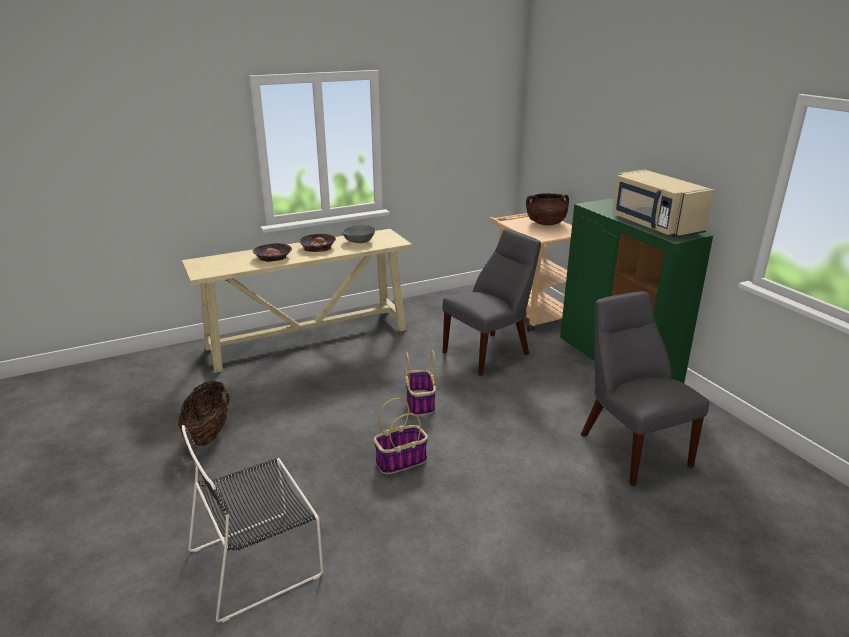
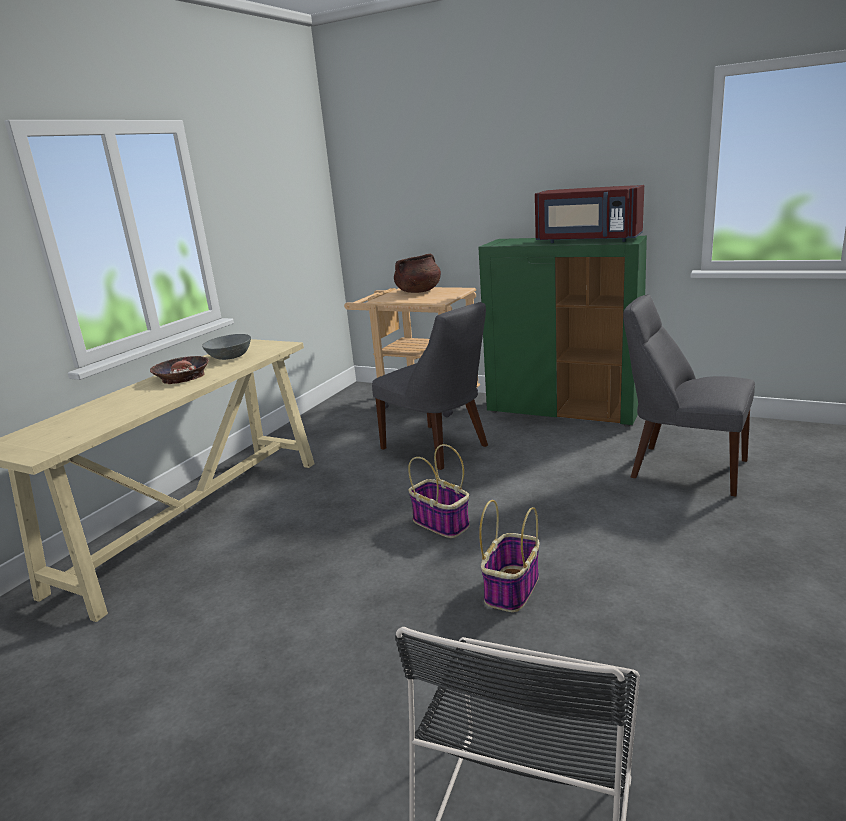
camera: 35 degrees left, 5 degrees down
(208, 433) = (199, 703): basket -> none
(273, 257) = (132, 403): bowl -> none
(489, 352) = (438, 448): grey chair -> grey chair turned 120 degrees clockwise
(654, 225) = (587, 240): beige microwave -> red microwave

